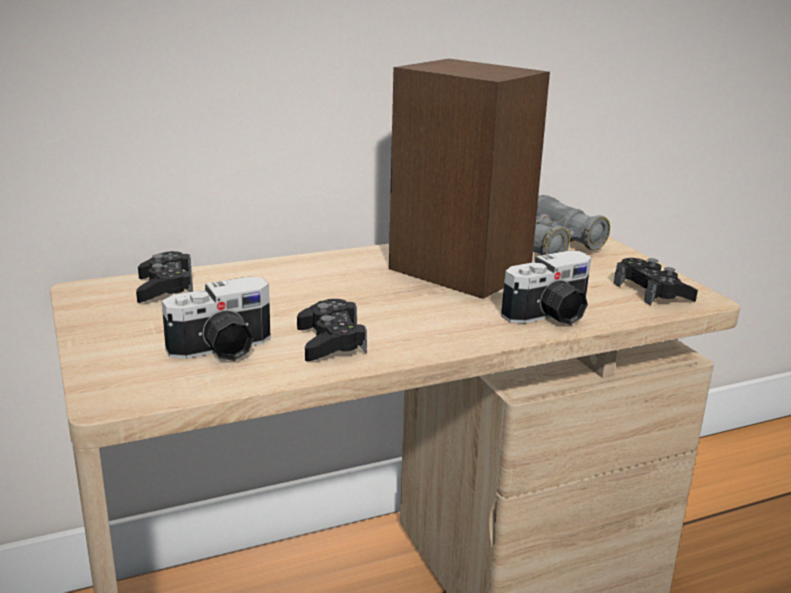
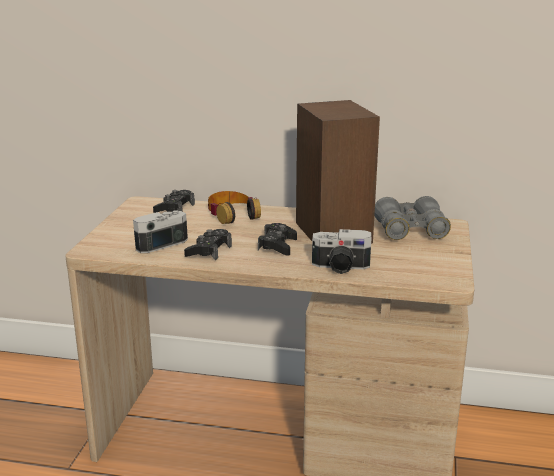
camera: 35 degrees right, 0 degrees up
(223, 350) = (158, 242): camera -> camera turned 135 degrees clockwise
(276, 277) = (232, 214): none -> headphones
(652, 292) = (428, 270): black game controller -> black game controller (277, 245)

